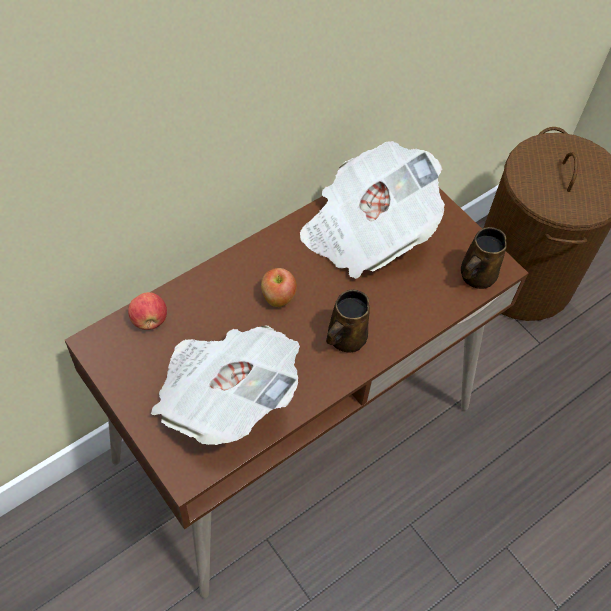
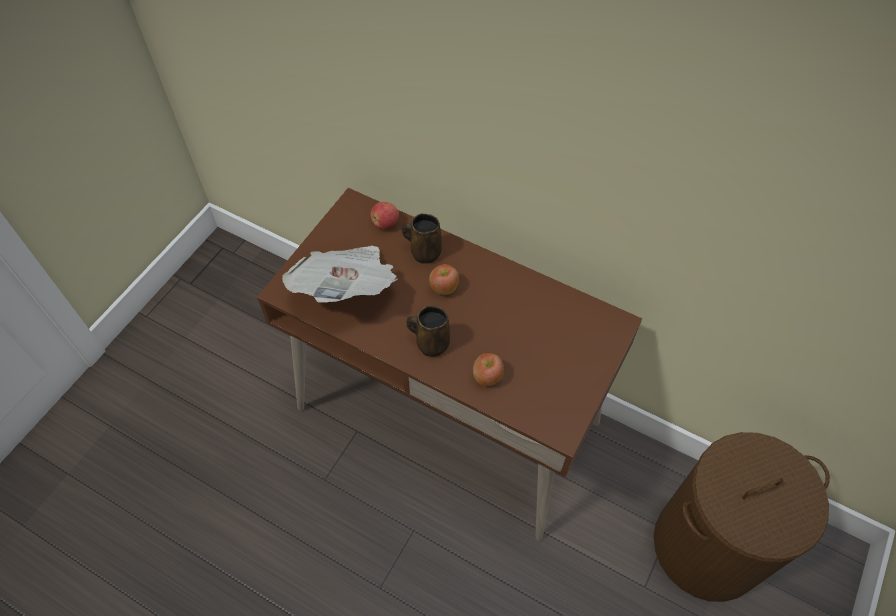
camera: 70 degrees right, 0 degrees up
(366, 231) = (540, 322): newspaper -> none
(411, 304) = (487, 377): none -> apple
(476, 276) = (542, 416): brown mug -> brown mug (424, 252)

